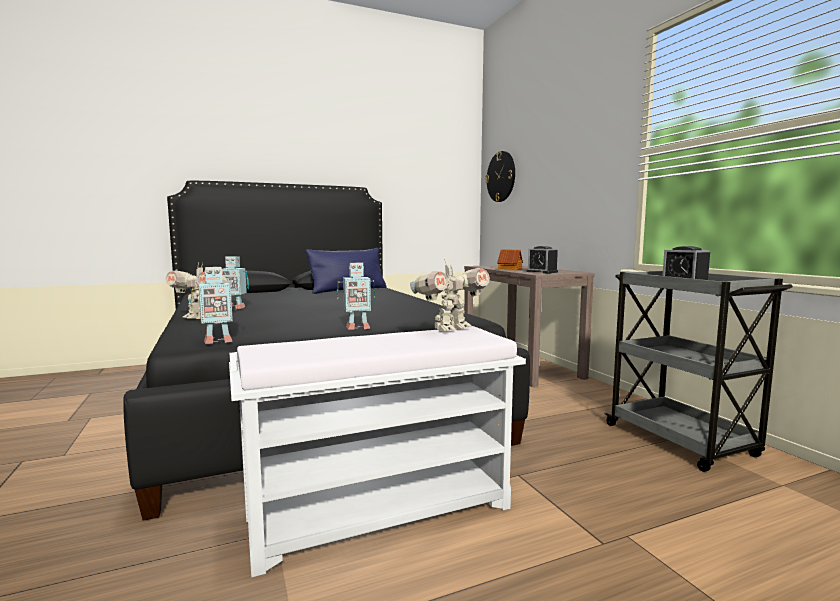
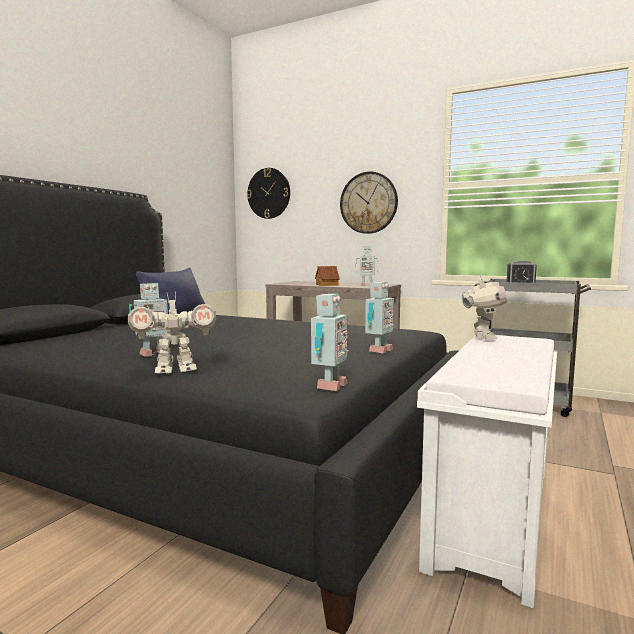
camera: 40 degrees left, 0 degrees up
(542, 272) = (366, 285): alarm clock -> toy robot
(573, 180) = (368, 203): none -> wall clock

